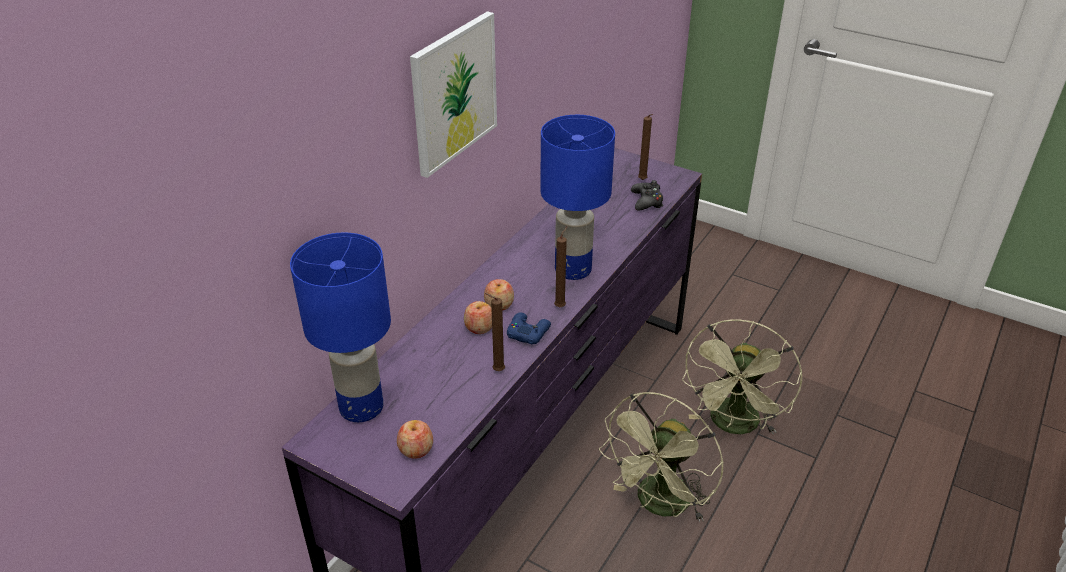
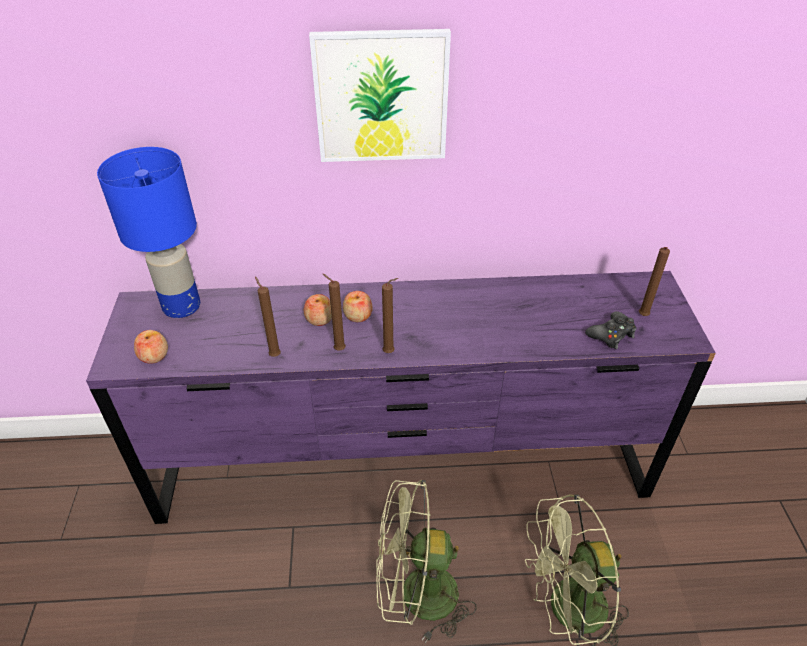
camera: 55 degrees right, 5 degrees up
(528, 332) = (338, 349): blue game controller -> brown candle
(574, 269) = (450, 336): blue table lamp -> none

